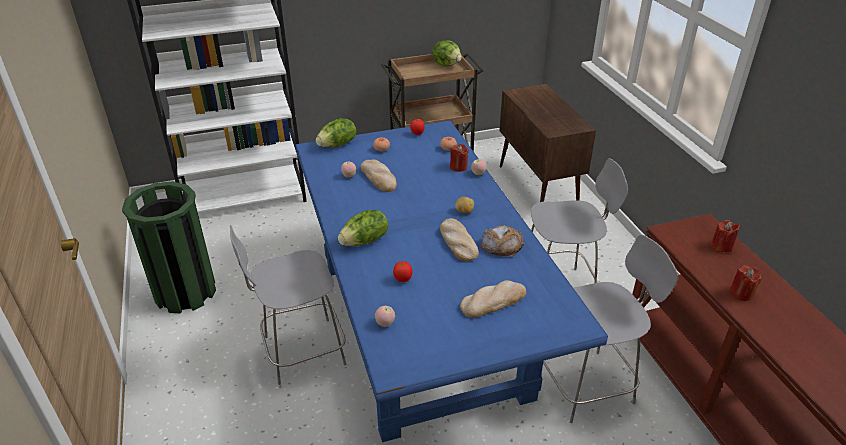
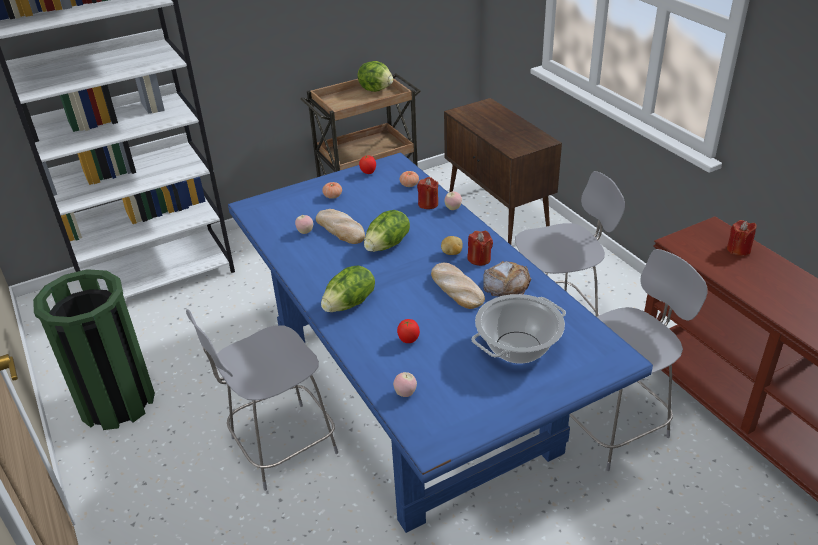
camera: 10 degrees left, 0 degrees up
(338, 144) = (279, 197): lettuce -> lettuce (388, 245)
(493, 301) = (518, 348): bread -> cooking pot
(741, 293) = (774, 296): red candle -> red candle (479, 259)

